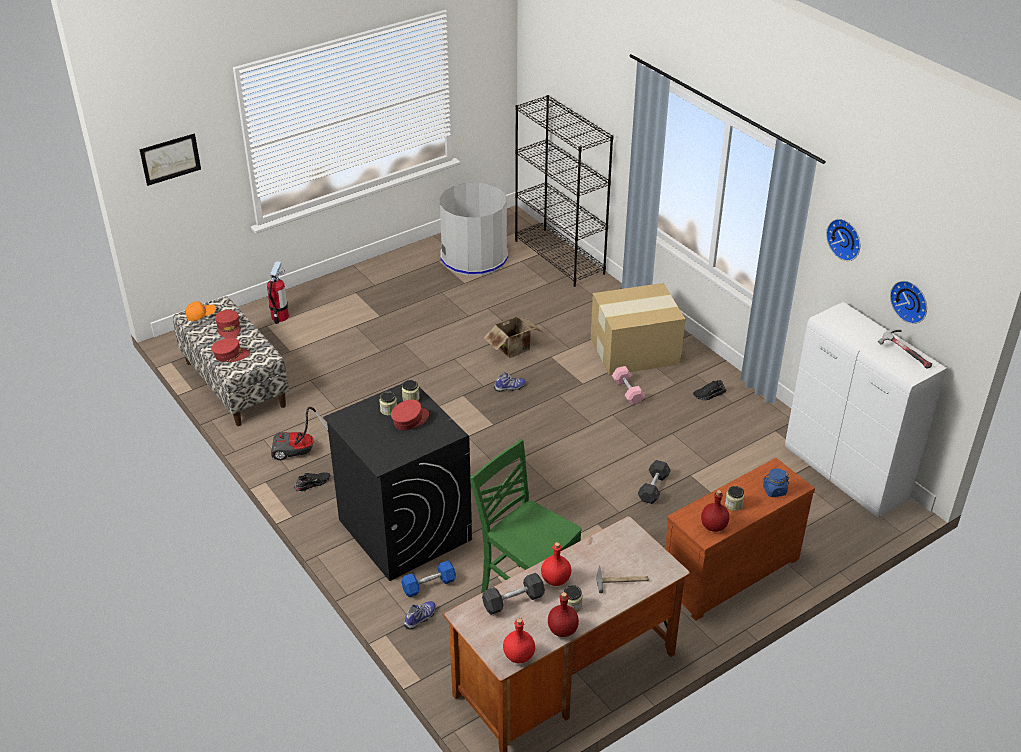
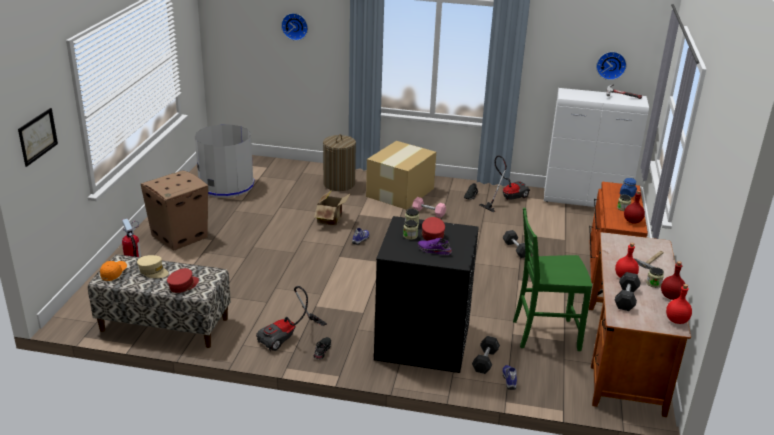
camera: 45 degrees left, 10 degrees down
(229, 328) = (153, 271): red cap -> beige cap
(359, 298) = (180, 236): none -> cardboard box
(381, 438) = (434, 251): none -> purple shoe
(429, 585) = (485, 361): blue dumbbell -> grey dumbbell
(560, 257) = (282, 165): black bookcase -> none
(585, 308) = (339, 184): none -> laundry basket
(747, 420) = (506, 198): none -> vacuum cleaner
(845, 238) = (553, 44): wall clock -> wall clock (295, 26)

